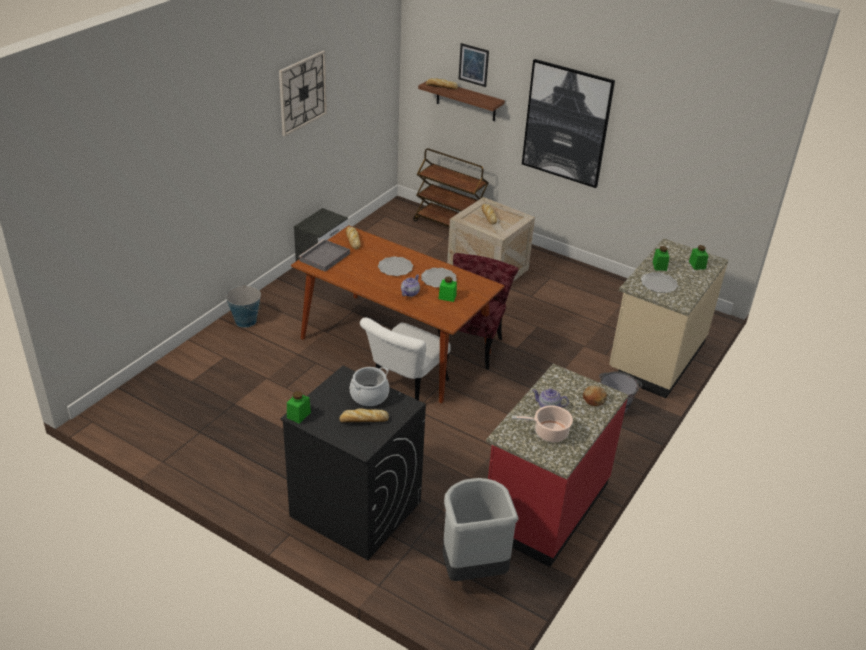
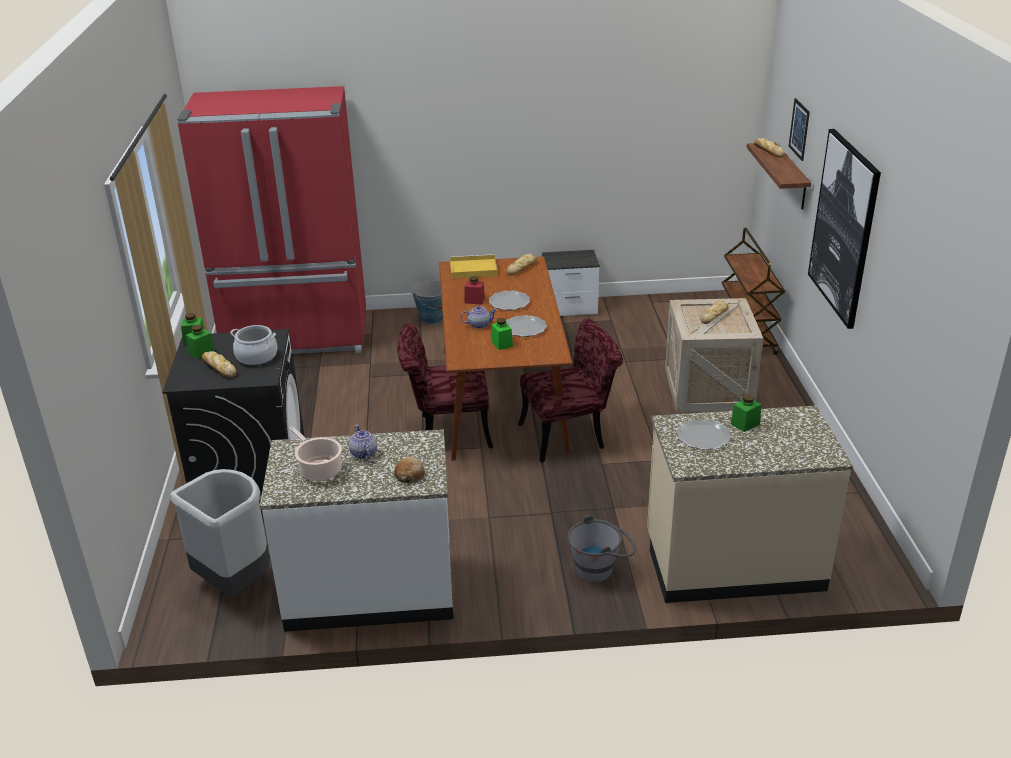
camera: 55 degrees right, 5 degrees down
(171, 394) = (297, 337): none -> red fridge
(302, 92) = (570, 102): wall clock -> none
(324, 258) = (472, 269): grey tray -> yellow tray
(372, 278) = (474, 300): none -> red jar
(405, 388) = (446, 431): white chair -> red chair
(544, 506) = (370, 590): red counter -> white counter
(697, 265) = (795, 448): green jar -> green jar (201, 352)

